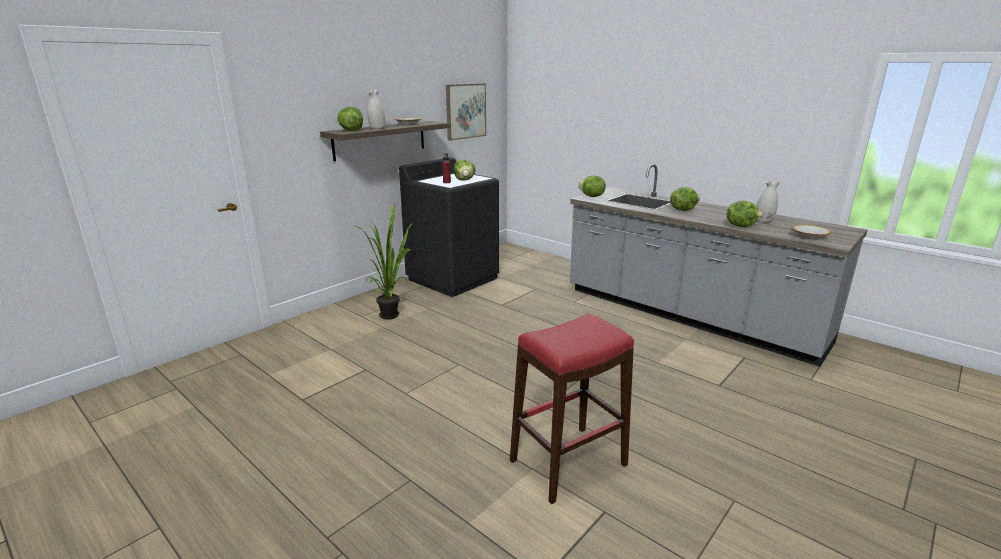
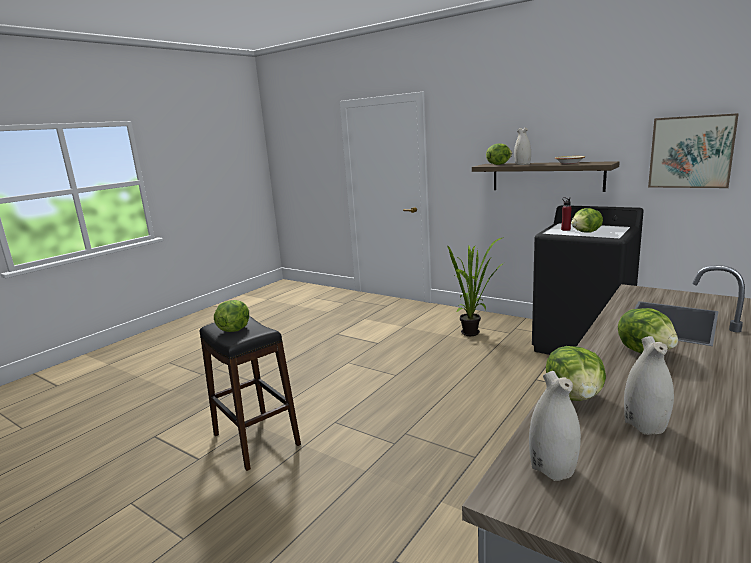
camera: 85 degrees right, 5 degrees down
(568, 462) = (256, 439): red stool -> black stool
(591, 196) = (651, 292): lettuce -> lettuce (234, 329)
(809, 236) = (552, 469): bowl -> white vase

